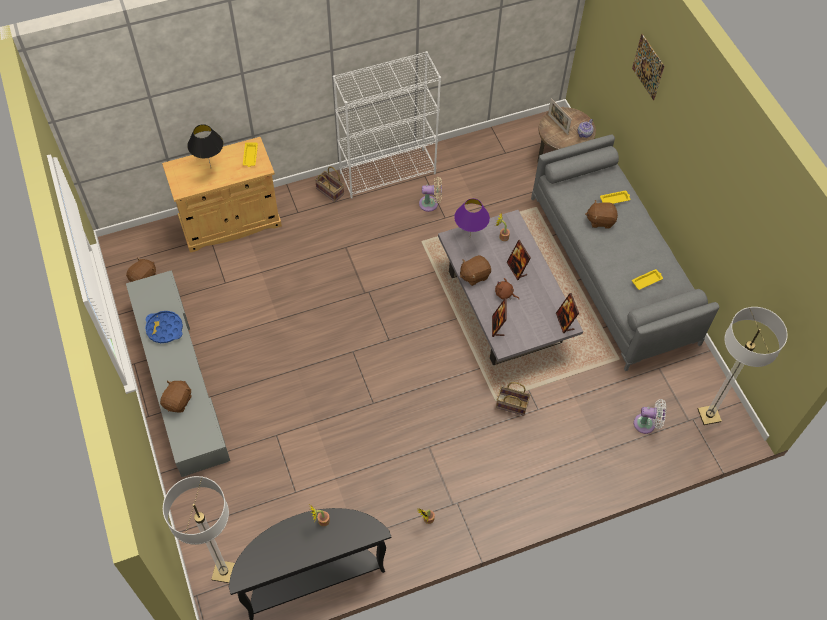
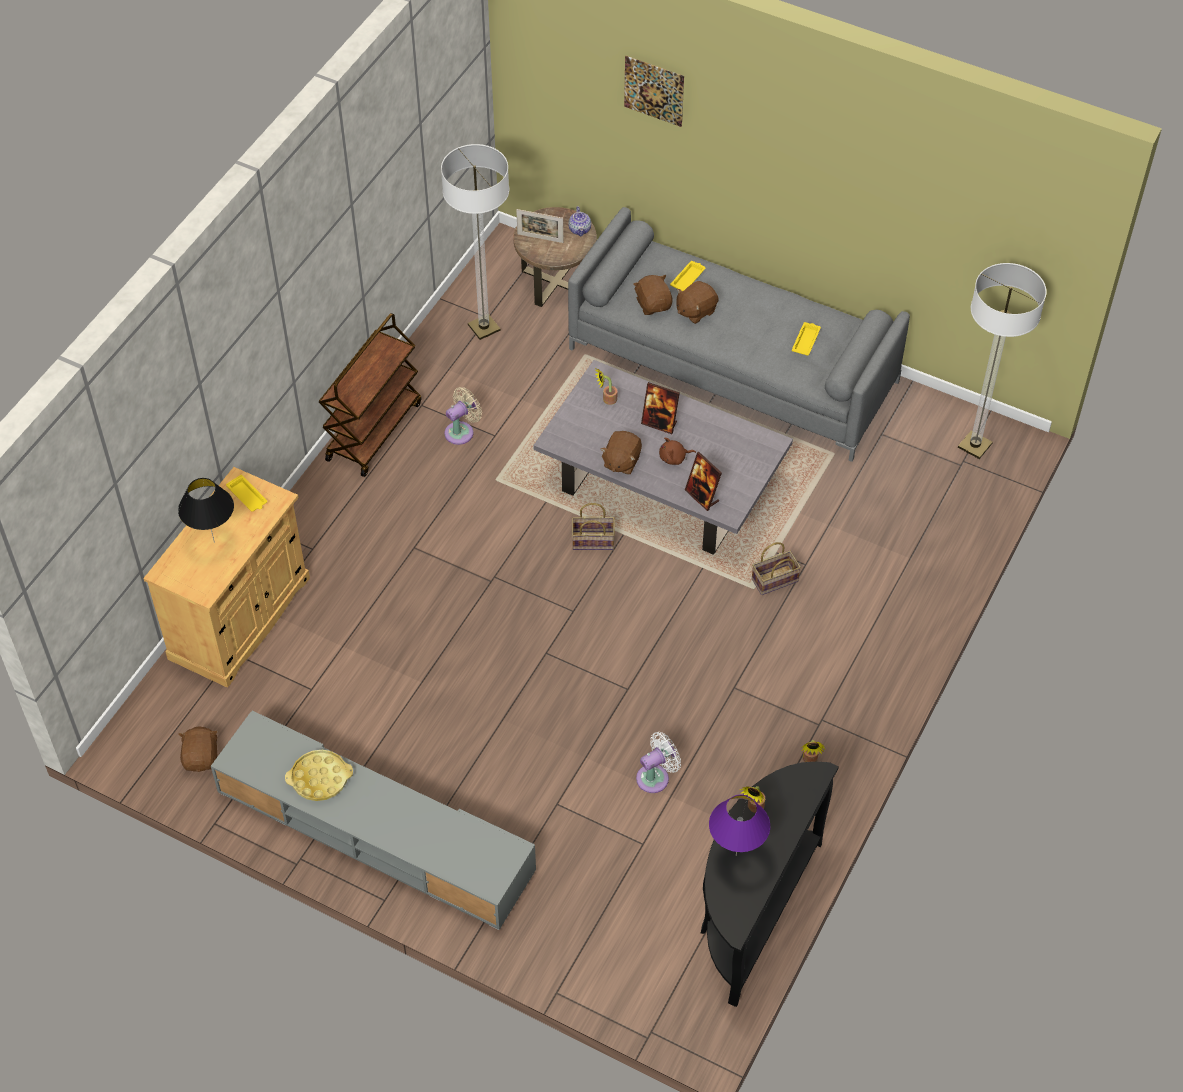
camera: 40 degrees left, 5 degrees down
(164, 329) = (320, 778): blue tray -> yellow tray
(178, 401) = (426, 841): brown plush toy -> brown plush toy (653, 304)
(224, 572) = (655, 984): floor lamp -> floor lamp (484, 328)
(331, 191) = (327, 497): basket -> basket (594, 540)
(388, 173) = (374, 430): white bookcase -> brown cart
(469, 239) = (575, 426): purple table lamp -> purple table lamp (736, 855)
(565, 322) = (765, 442): picture frame -> none
(647, 424) = (925, 498): white fan -> white fan (656, 777)

